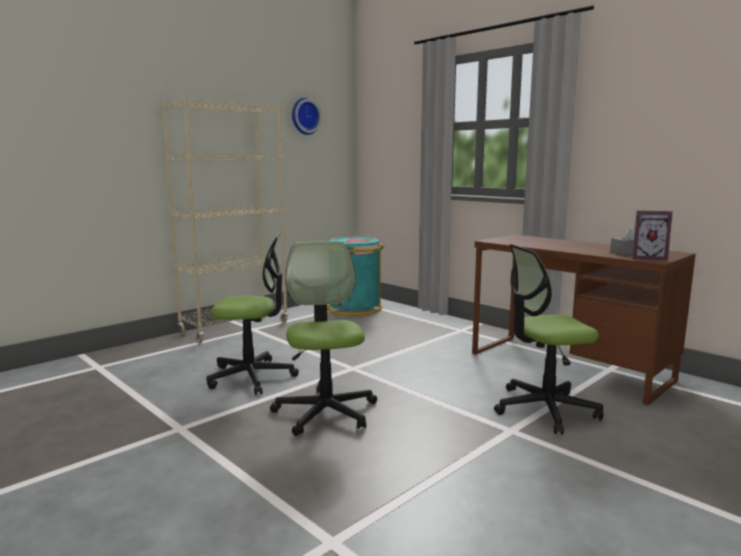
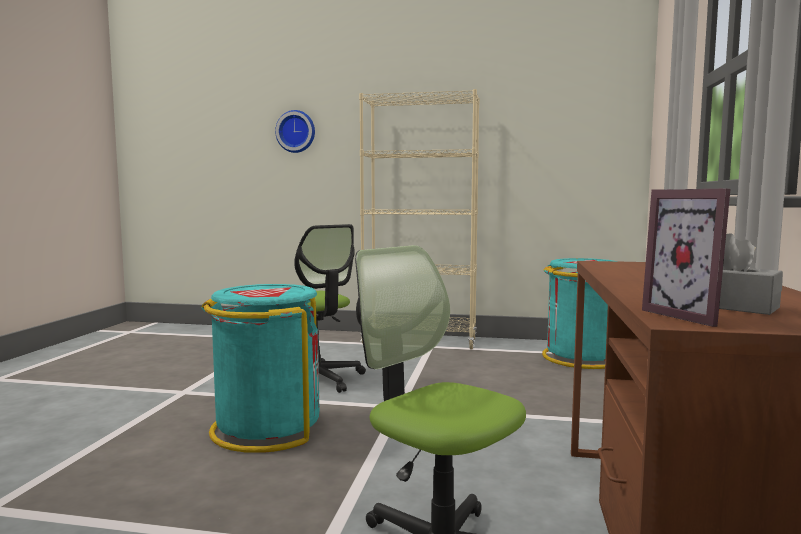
camera: 55 degrees right, 5 degrees down
(304, 116) = (557, 101): wall clock -> wall clock (296, 131)
(325, 412) = (267, 428): office chair -> turquoise trash can

